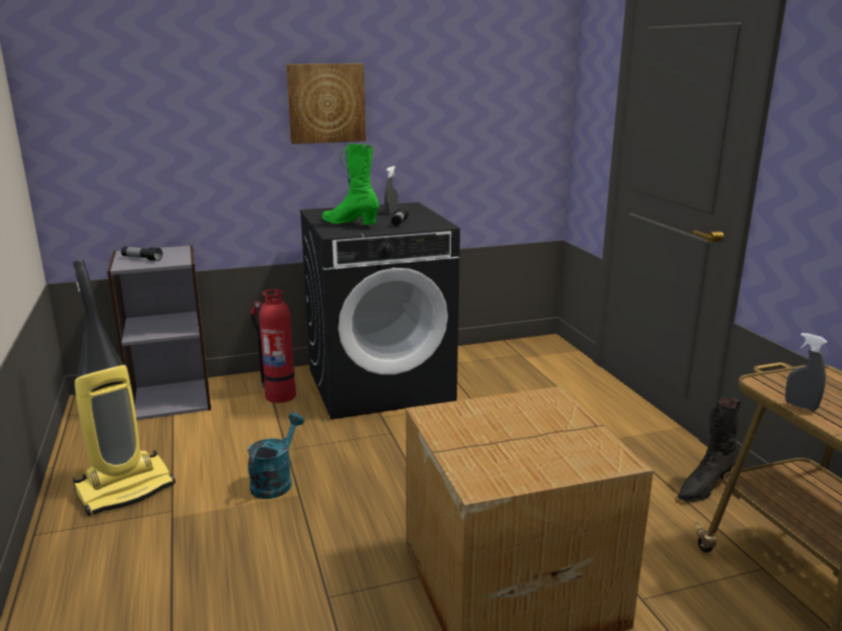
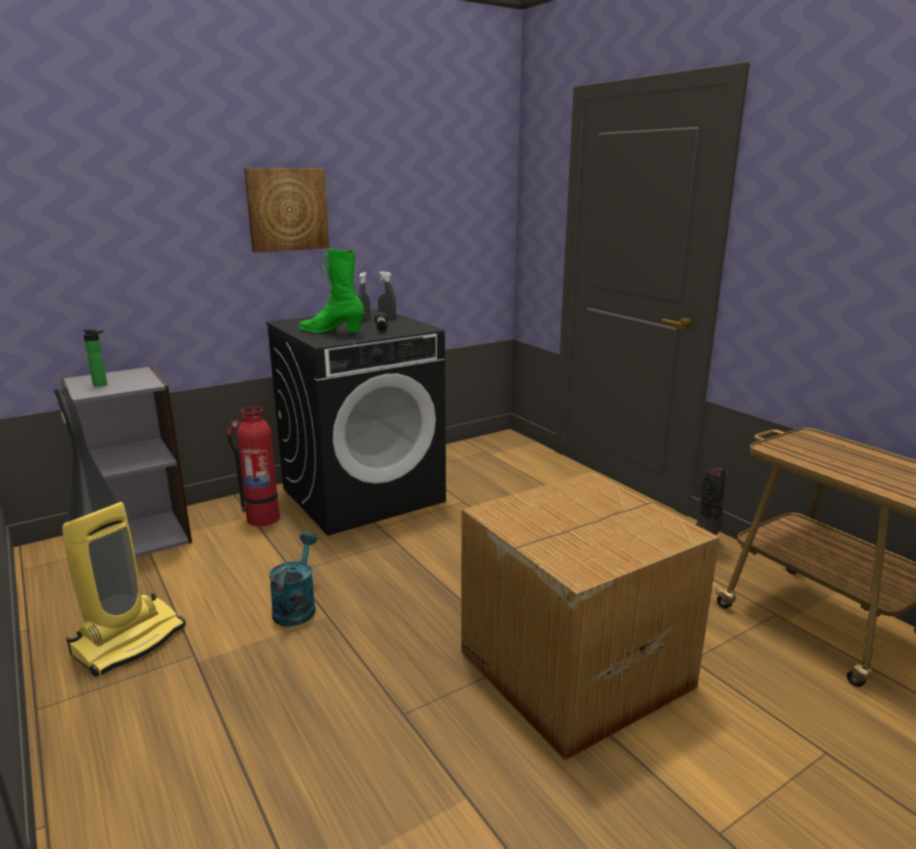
camera: 15 degrees left, 0 degrees up
(142, 259) = (102, 384): flashlight -> bottle
(801, 406) = (815, 464): grey spray bottle -> grey spray bottle (387, 318)

